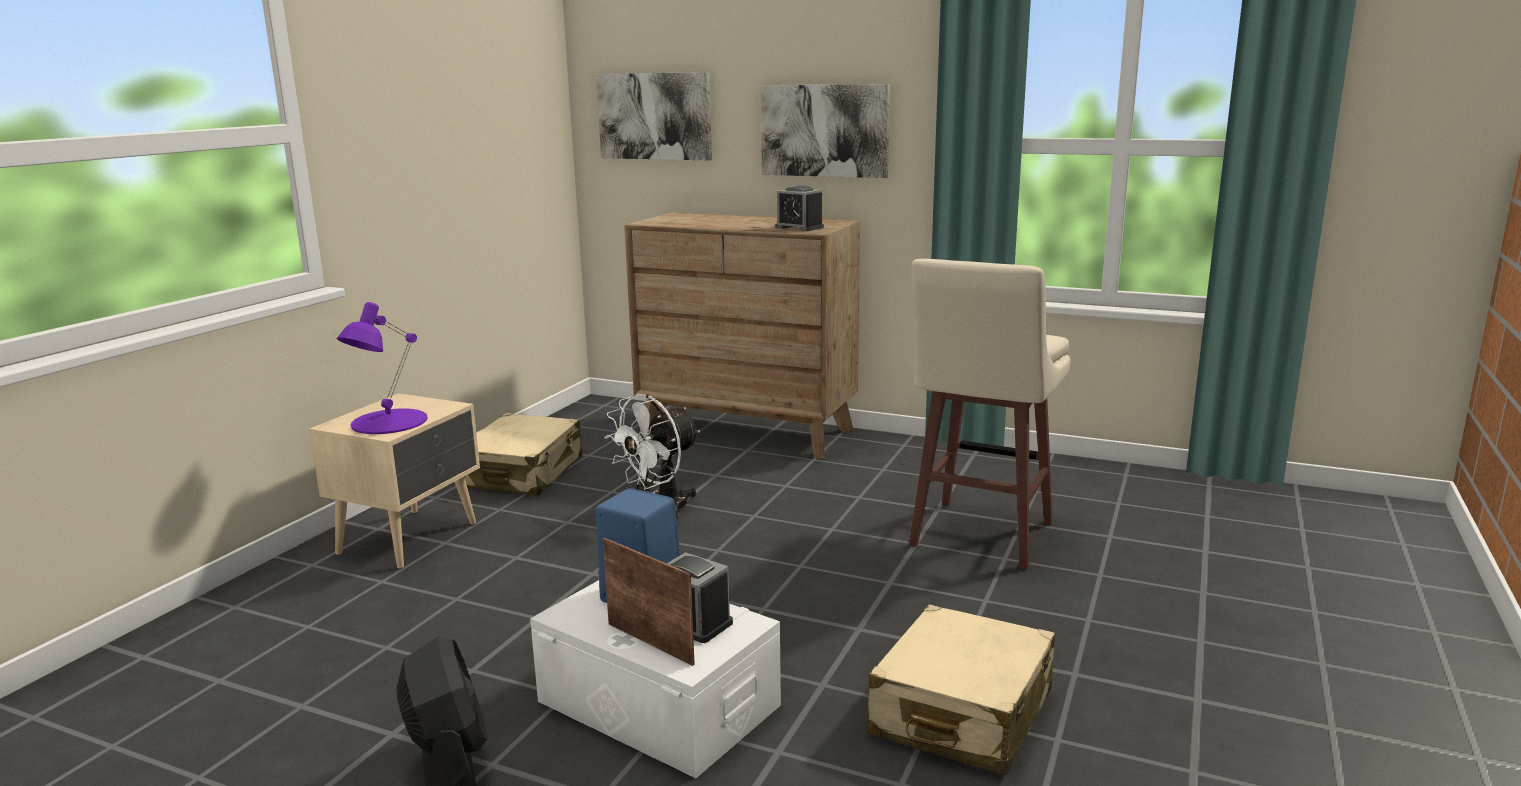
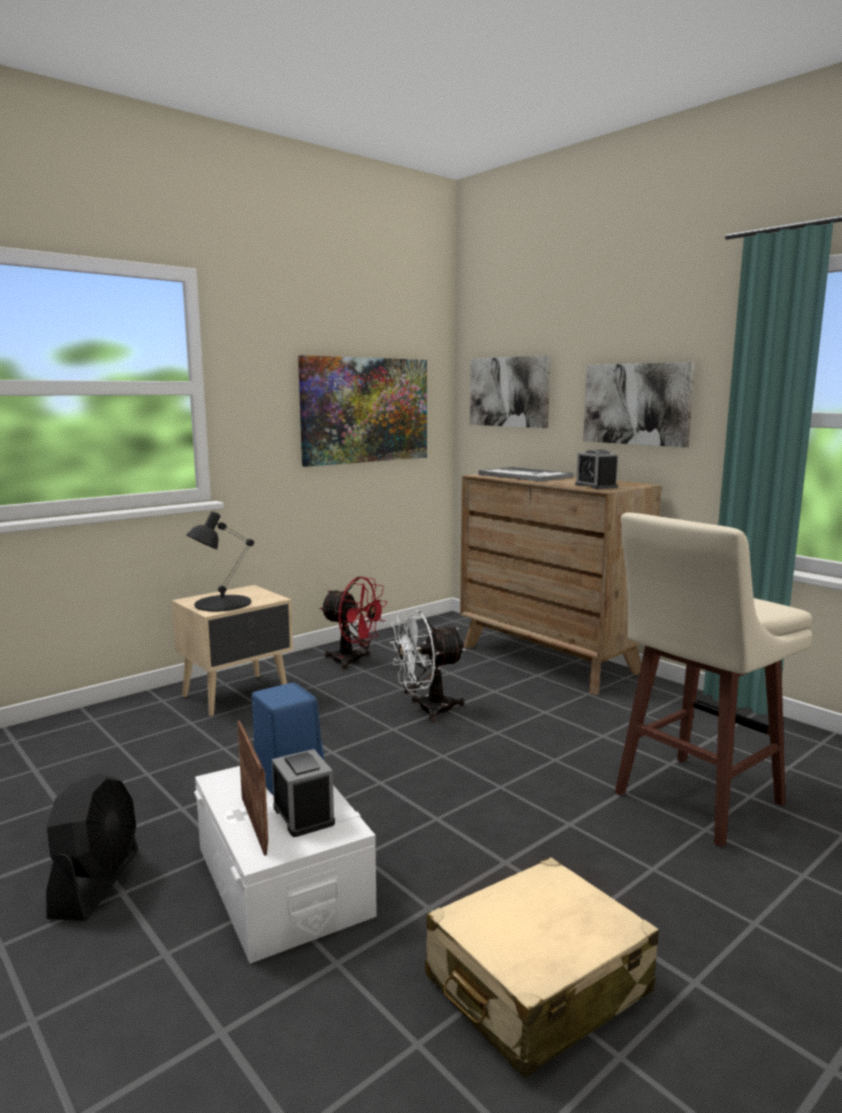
camera: 25 degrees right, 5 degrees down
(388, 422) = (221, 603): purple table lamp -> black table lamp
(483, 147) = (365, 410): none -> picture
(523, 472) = (353, 661): beige suitcase -> red fan
(700, 220) = (525, 476): none -> tray

